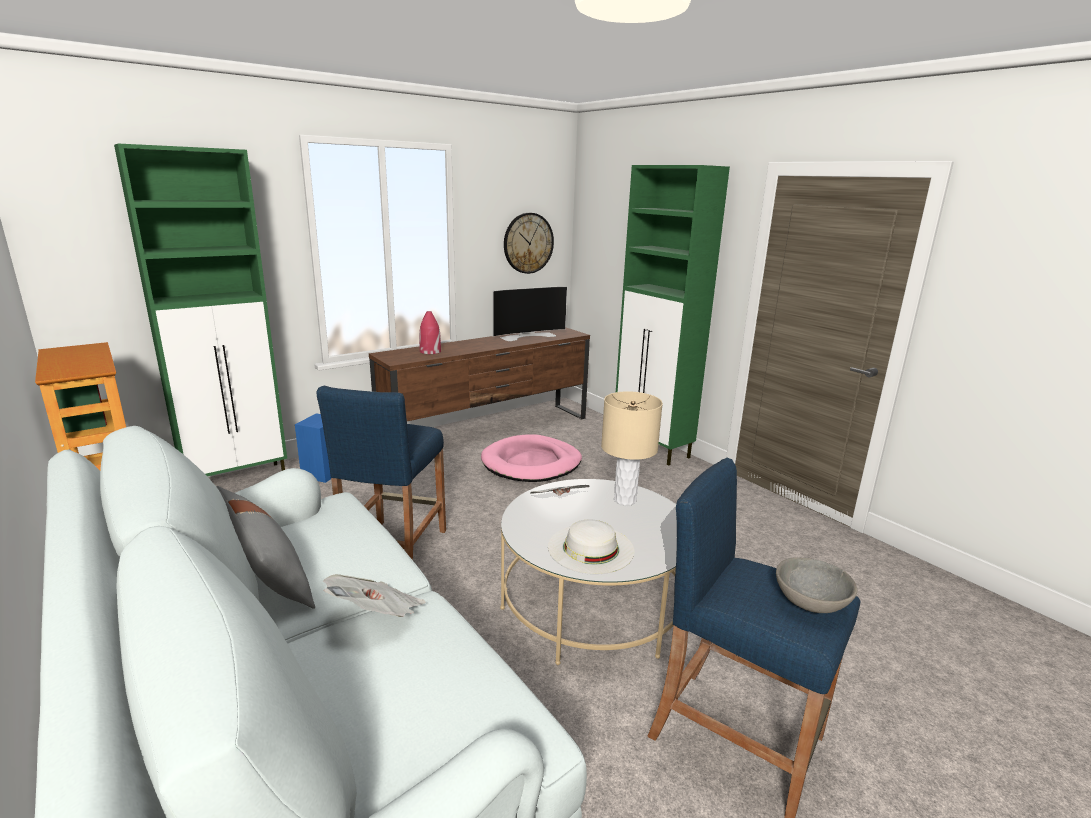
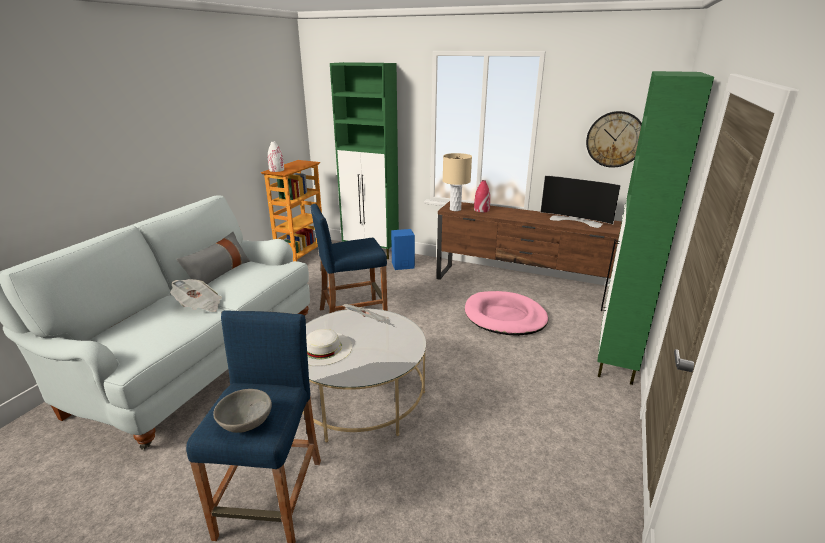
camera: 60 degrees right, 5 degrees up
(63, 370) = (276, 170): none -> white vase
(625, 500) = (398, 344): beige table lamp -> beige table lamp (455, 209)

